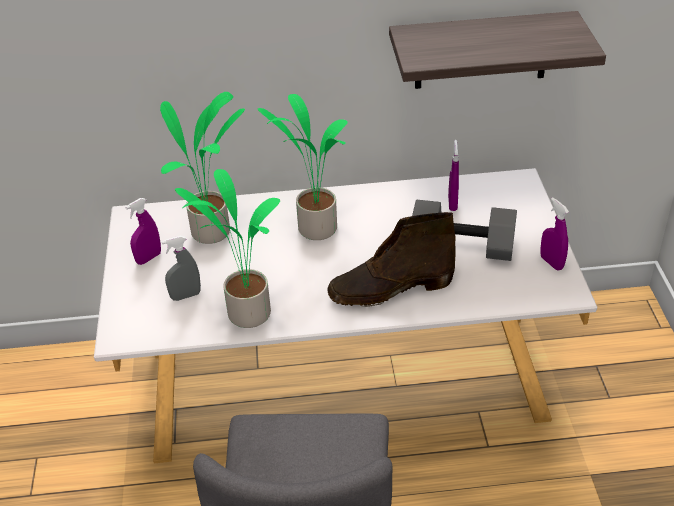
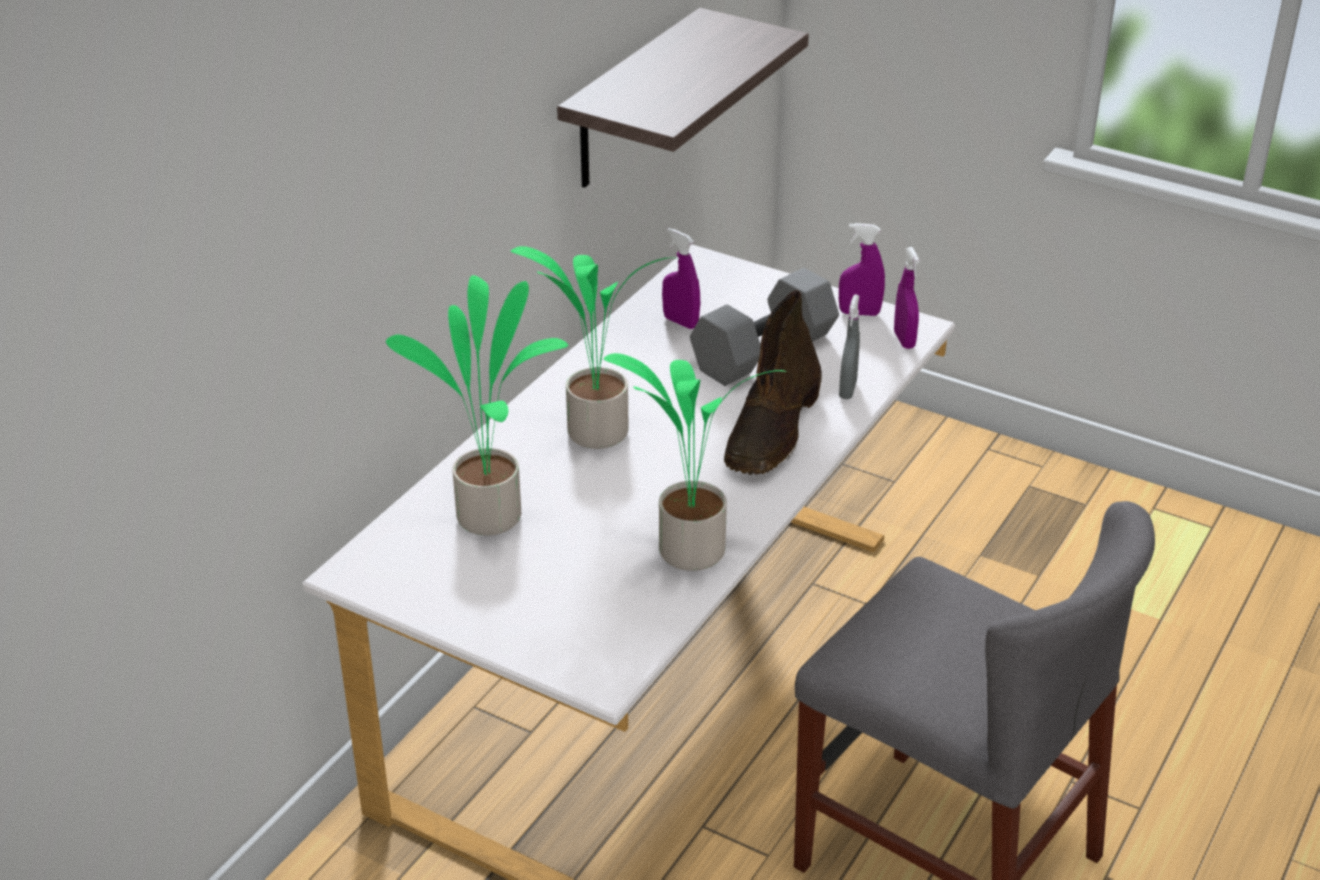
camera: 55 degrees left, 5 degrees down
(149, 258) = (472, 591): purple spray bottle -> purple spray bottle (904, 340)
(186, 296) = (592, 589): grey spray bottle -> grey spray bottle (847, 390)

